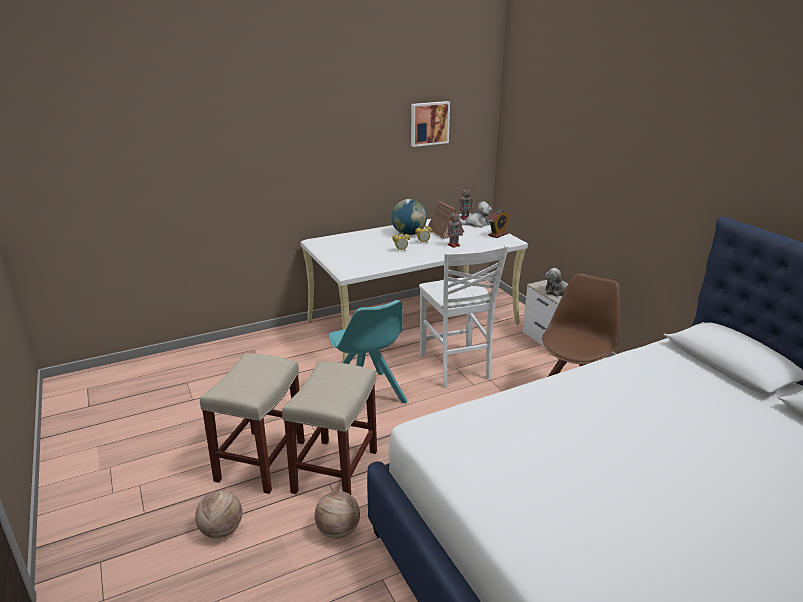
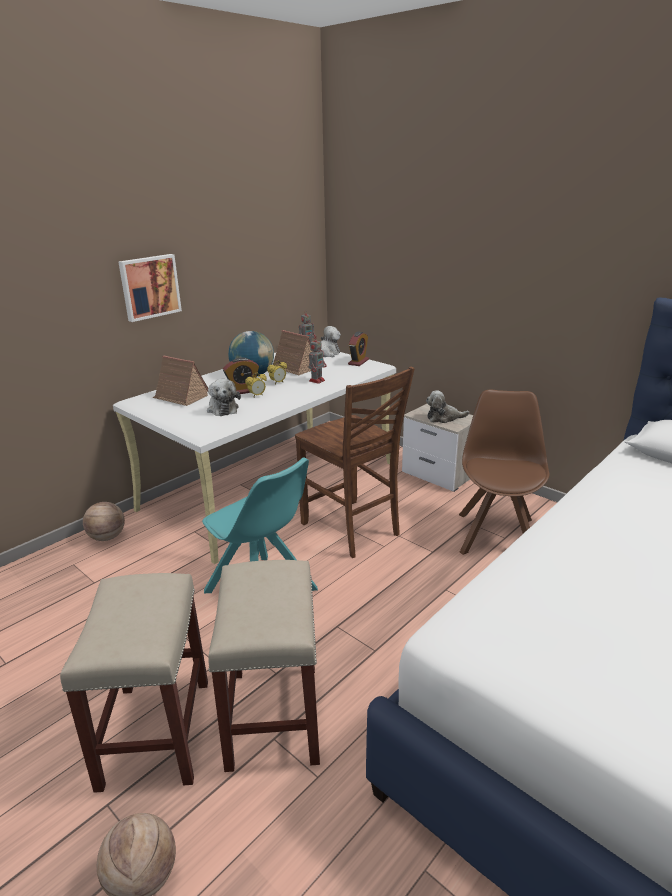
camera: 20 degrees left, 0 degrees up
(338, 531) = (323, 811): basketball -> basketball (107, 537)
(347, 243) = (181, 397): none -> toy house
(370, 256) = (222, 408): none -> plush toy
(393, 245) = (243, 391): none -> alarm clock
(429, 123) = (252, 235): picture -> picture (149, 287)
(456, 367) = (352, 529): white chair -> brown chair

